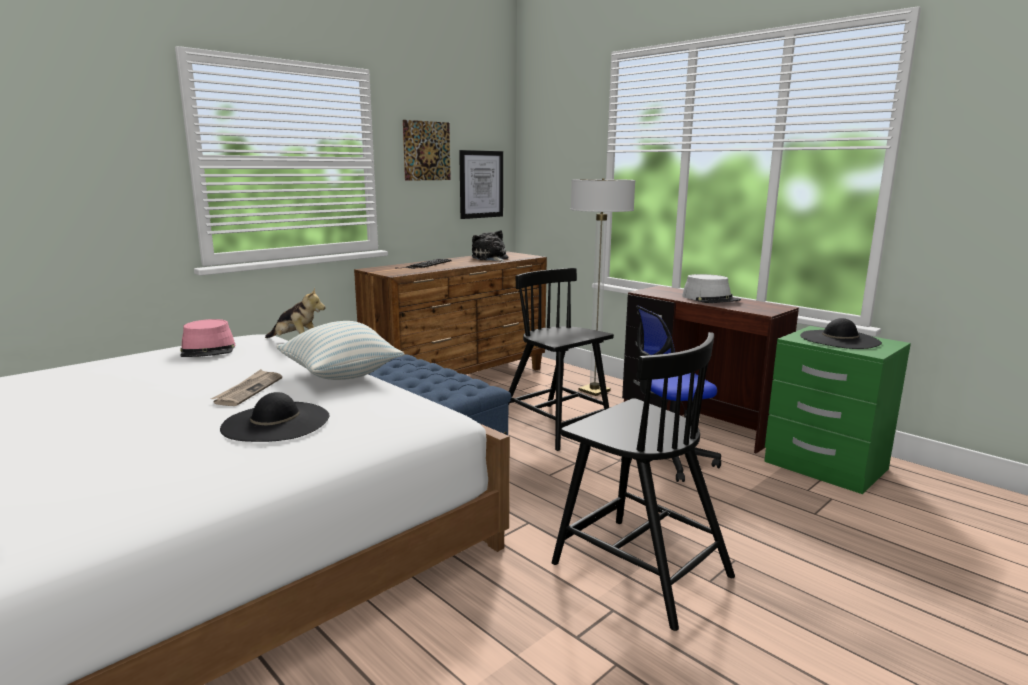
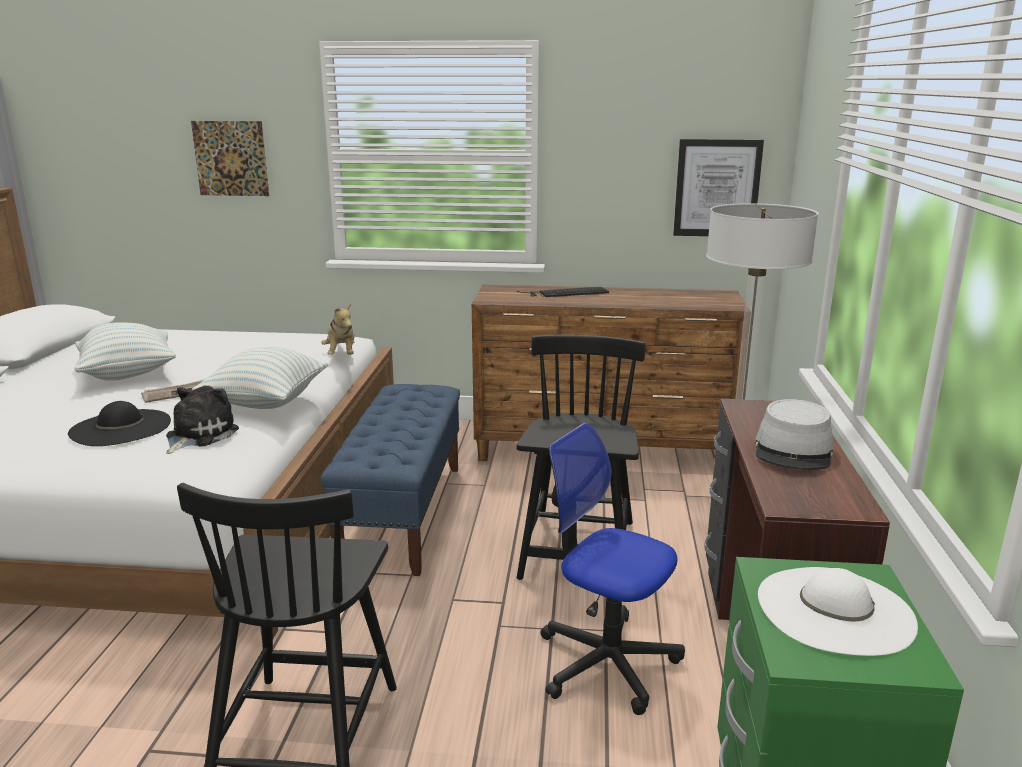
camera: 50 degrees right, 5 degrees up
(132, 400) = (128, 374): none -> pillow
(208, 350) = (269, 343): pink hat -> none
(427, 151) = (622, 141): picture -> picture (230, 158)
(490, 258) = (666, 299): plush toy -> plush toy (198, 435)
(839, 339) = (834, 610): black hat -> white hat

